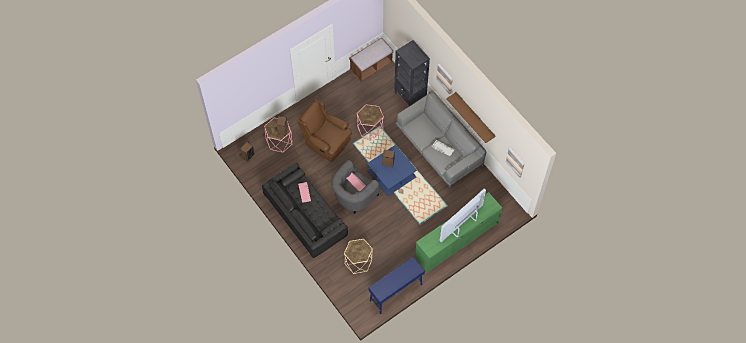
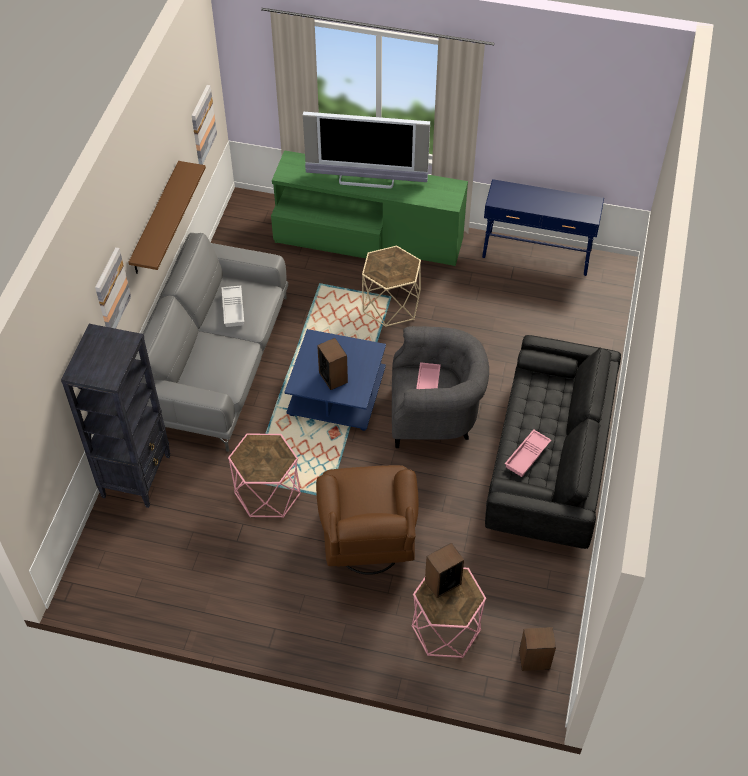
camera: 130 degrees left, 10 degrees down
(358, 261) = (542, 331): beige side table -> beige side table (390, 305)
(371, 66) = (114, 595): brown bench -> none

